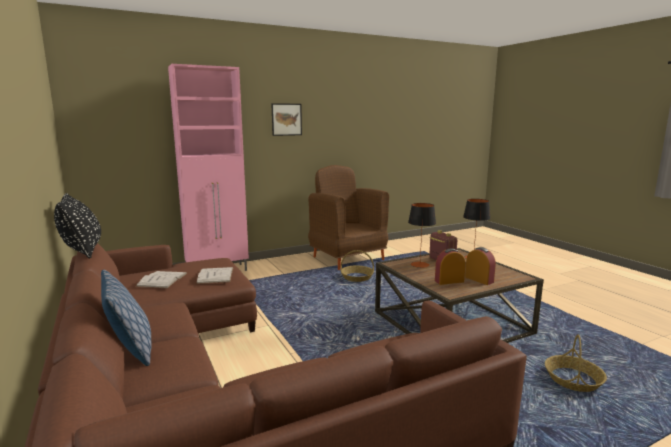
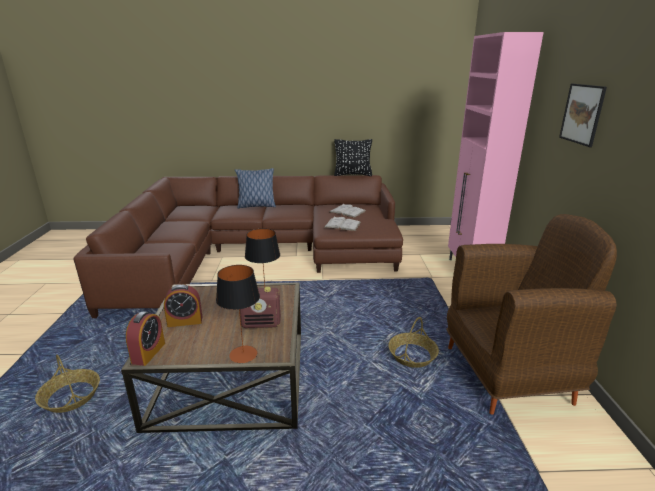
camera: 115 degrees right, 10 degrees up
(449, 281) = (206, 302): alarm clock -> alarm clock (148, 353)

